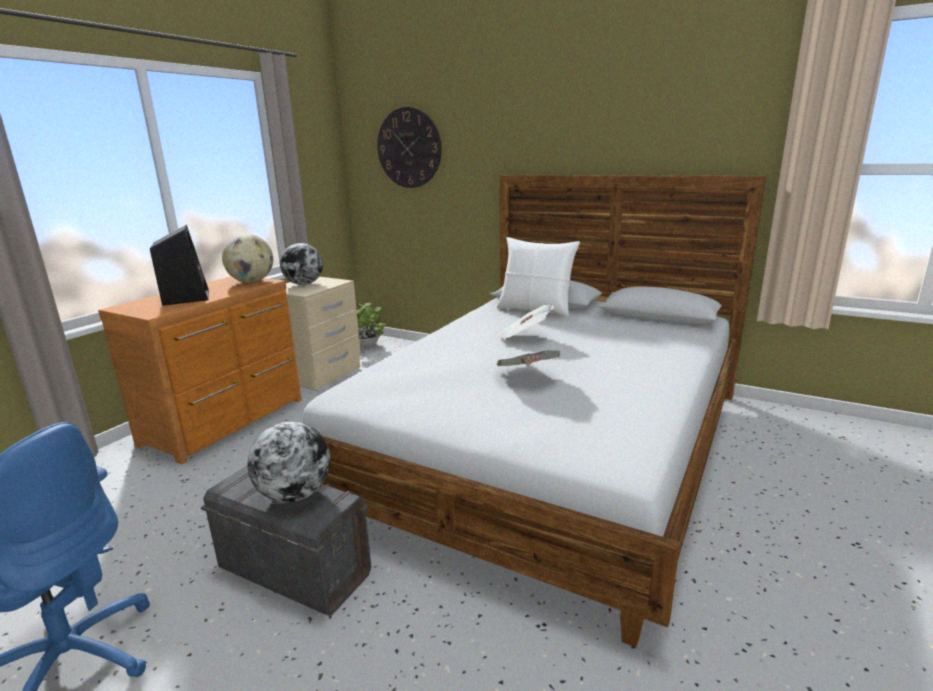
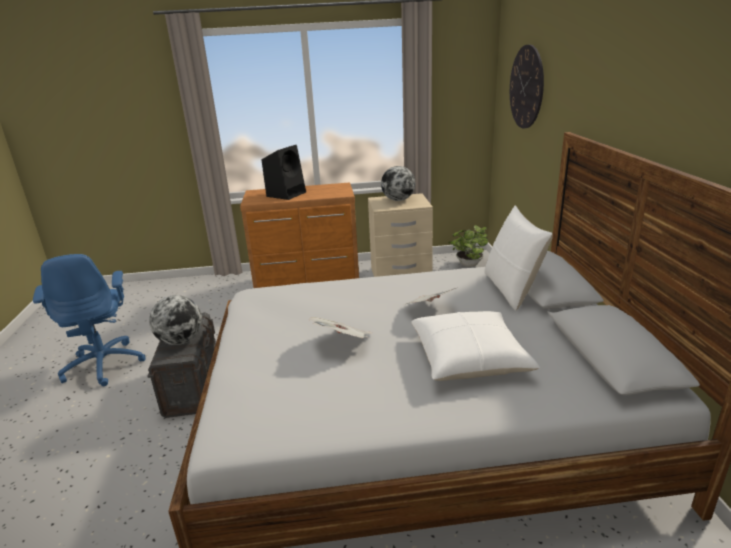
camera: 55 degrees right, 5 degrees up
(252, 281) = (338, 191): globe -> none
(613, 345) = (469, 358): none -> white pillow

